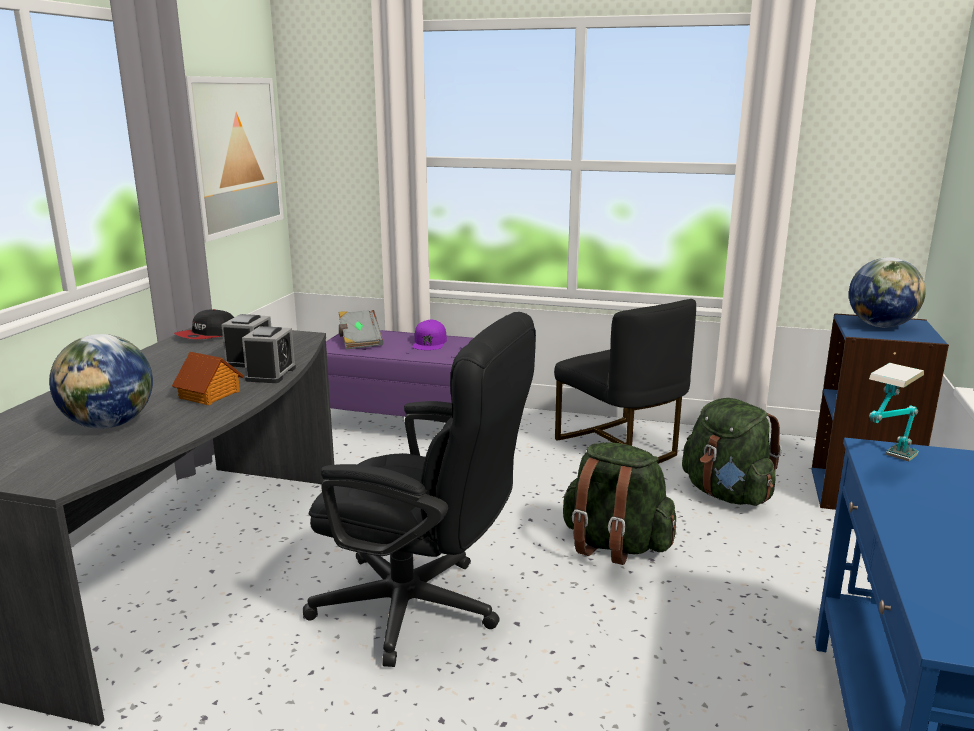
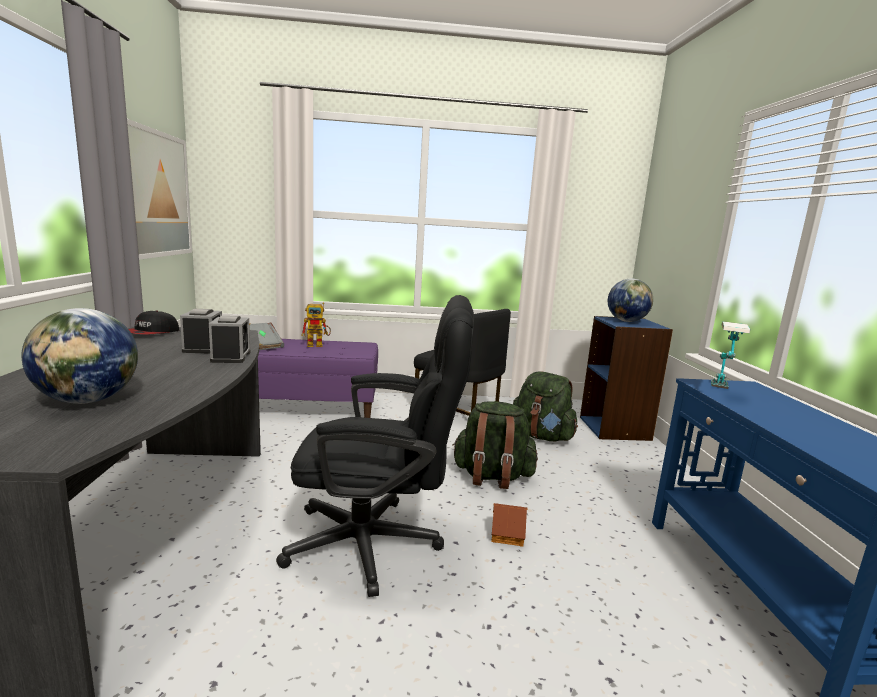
camera: 20 degrees left, 5 degrees down
(210, 395) = (183, 373): toy house -> toy house (508, 534)
(429, 342) = (318, 345): purple cap -> toy robot

